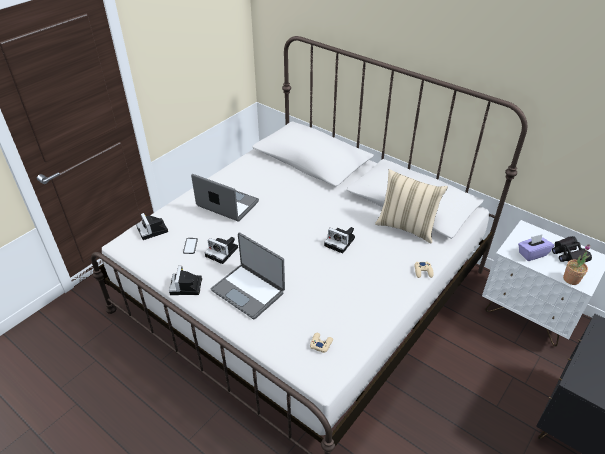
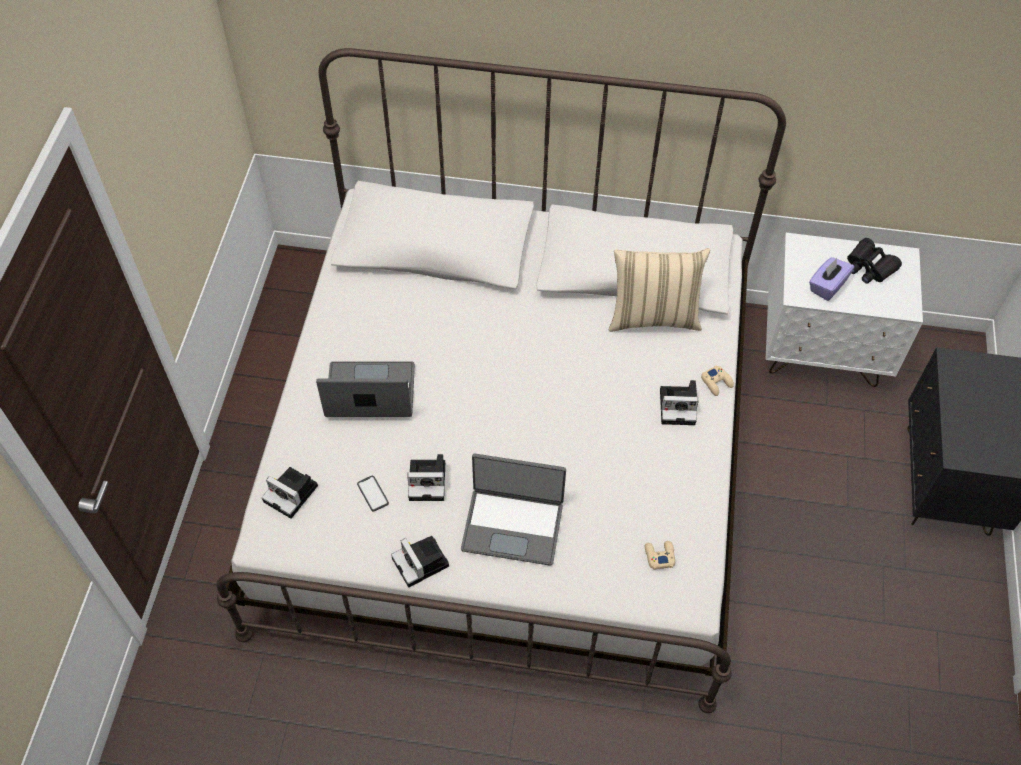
camera: 30 degrees left, 15 degrees up
(341, 242) = (582, 384): camera -> camera (679, 406)
(571, 279) = (890, 306): potted plant -> none

